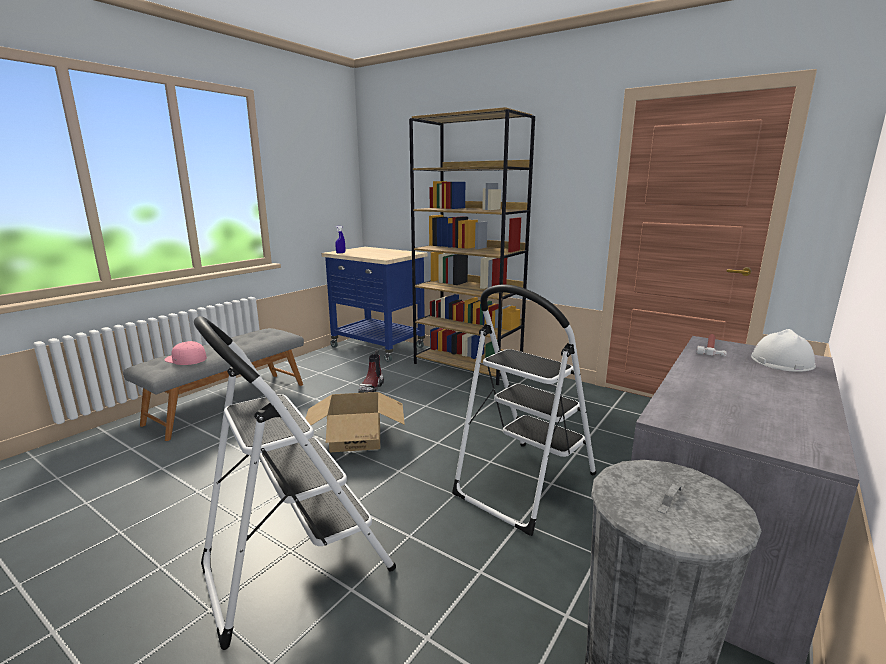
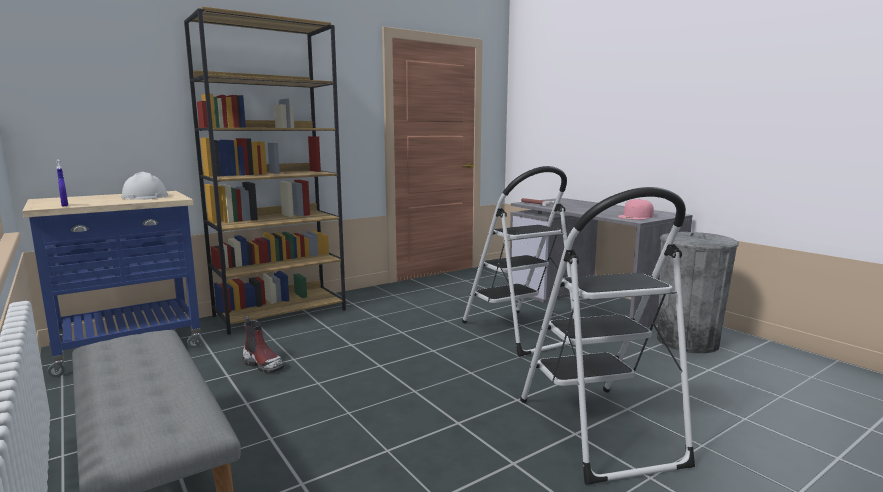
camera: 70 degrees left, 5 degrees down
(185, 359) = (163, 405): pink cap -> pink cap (636, 216)
(356, 438) = (389, 386): cardboard box -> none
(781, 361) = (564, 201): white hard hat -> white hard hat (145, 197)

